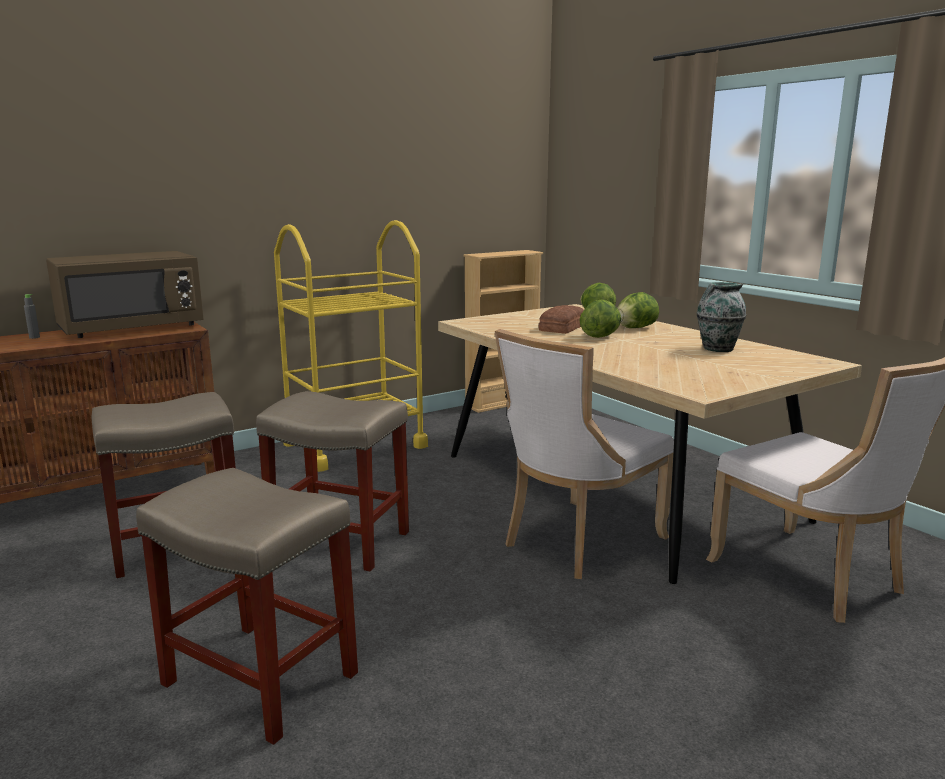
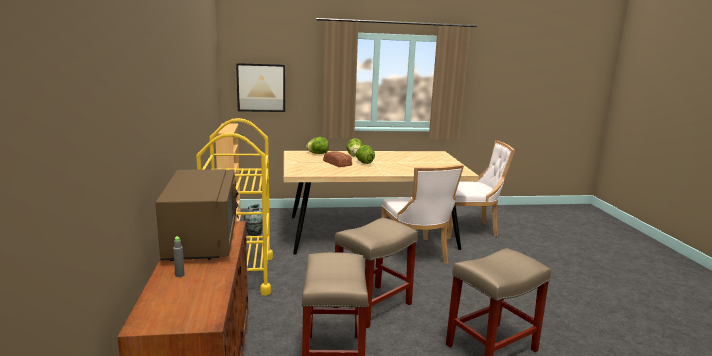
camera: 65 degrees left, 0 degrees up
(589, 196) = (261, 87): none -> picture
(717, 349) = (406, 156): vase -> vase (254, 233)

